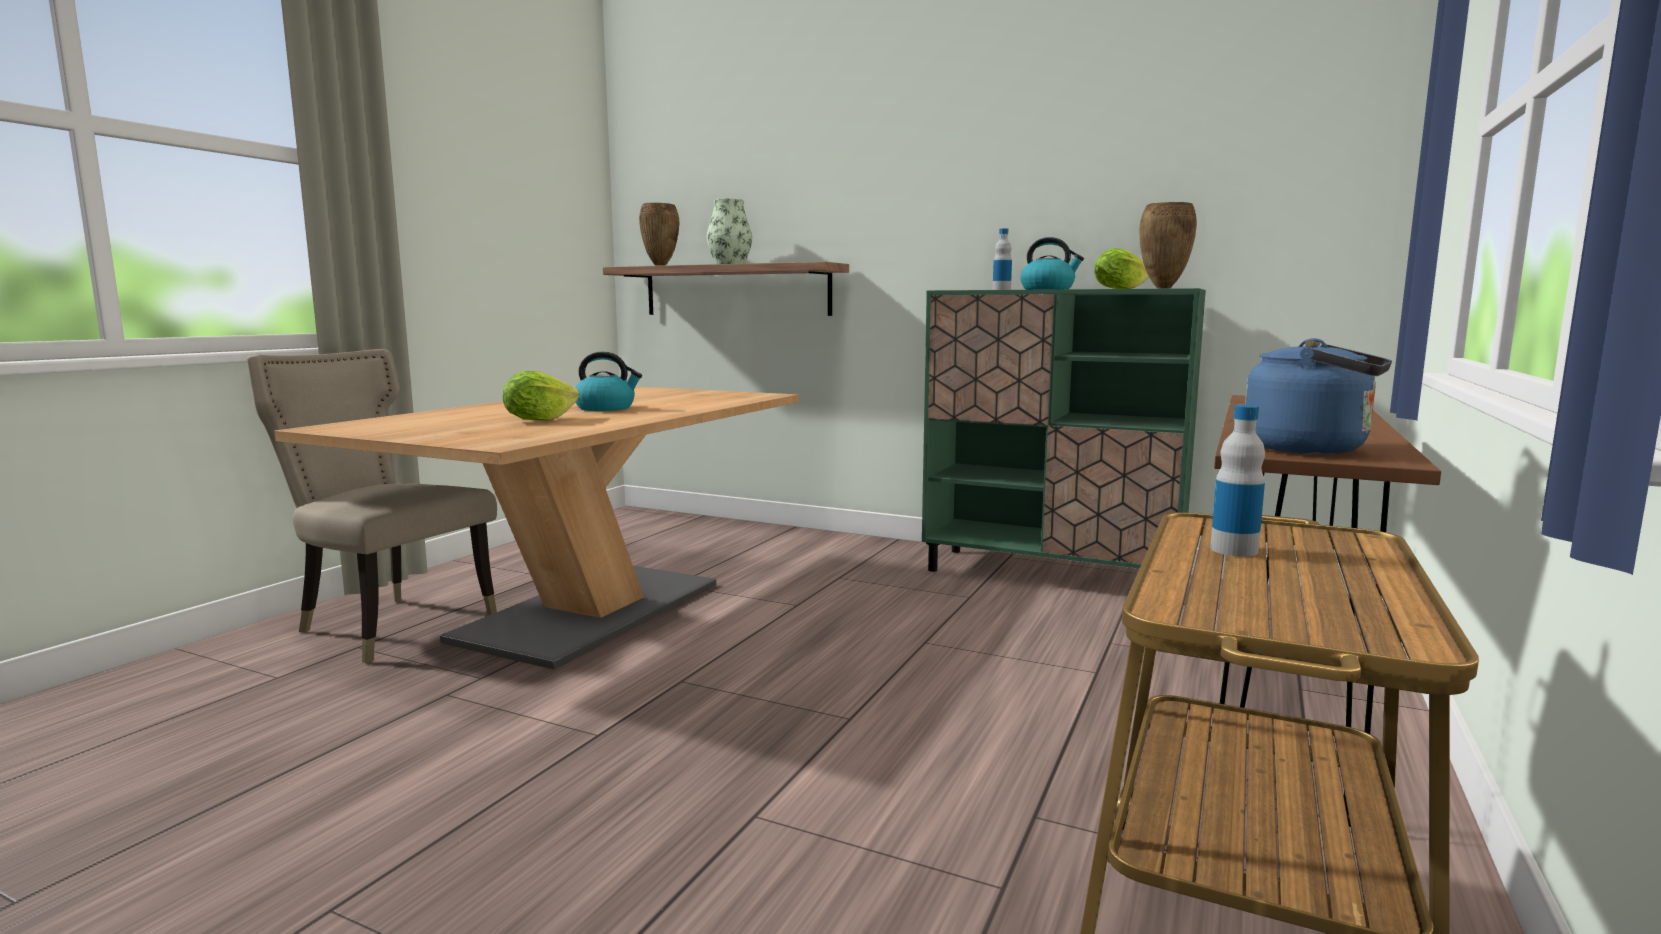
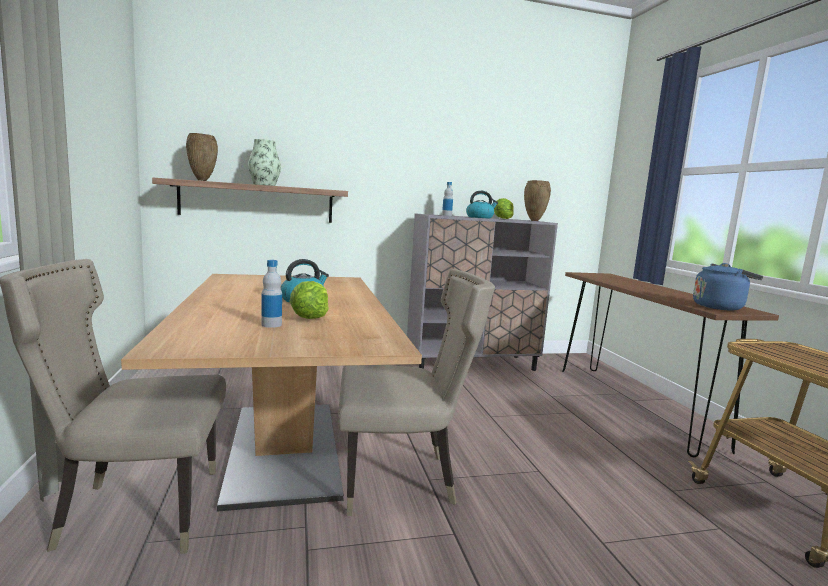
camera: 40 degrees left, 0 degrees up
(651, 672) = (403, 479): none -> beige chair
(1052, 574) = (472, 364): green cabinet -> grey cabinet
(1234, 550) = (796, 359): bottle -> bottle (271, 325)

